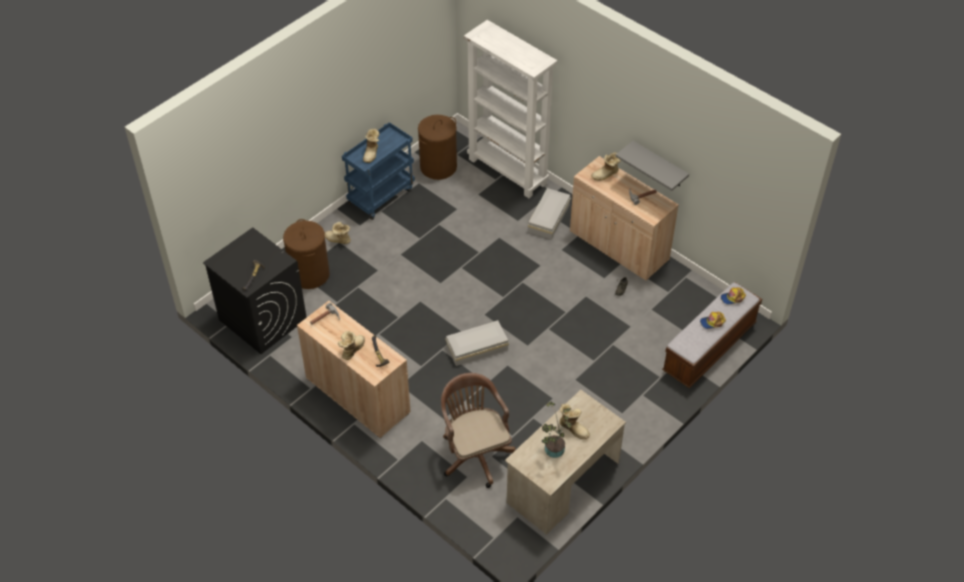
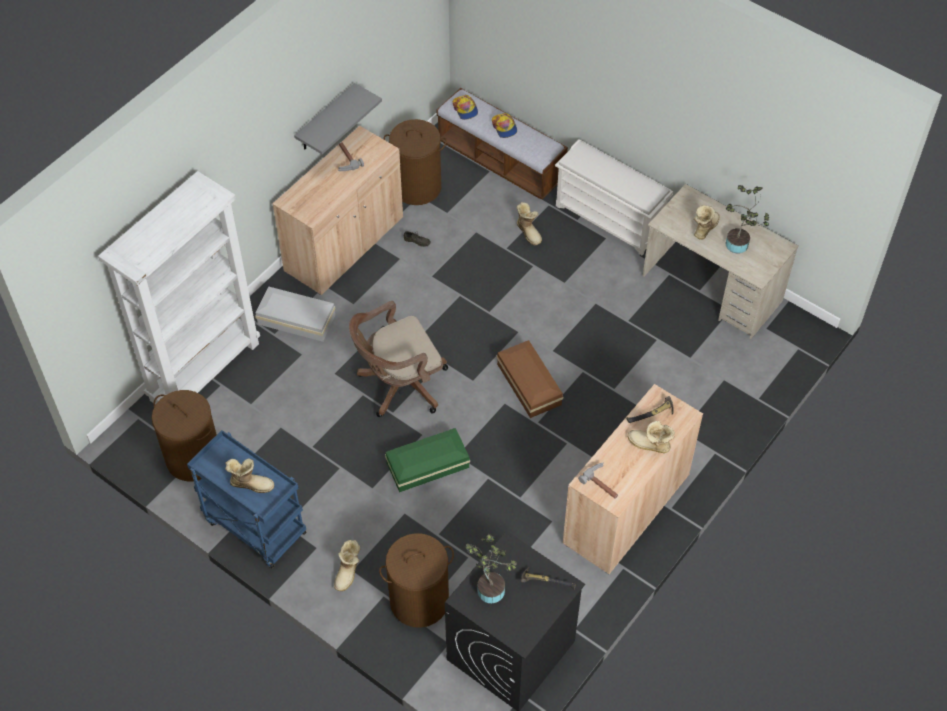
camera: 95 degrees left, 5 degrees up
(256, 249) = (490, 587): none -> potted plant
(414, 285) = (429, 465): none -> green storage box
(475, 453) = (689, 374): brown office chair -> brown office chair (399, 385)
(476, 347) = (528, 385): white storage box -> brown storage box
(606, 175) = (309, 195): boot -> boot (529, 232)
(643, 418) = (610, 219): none -> white shoe rack
(678, 292) = (417, 187): none -> brown laundry basket

